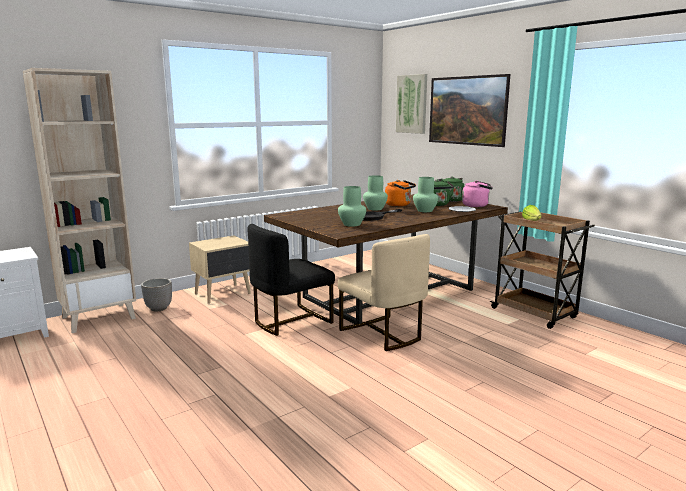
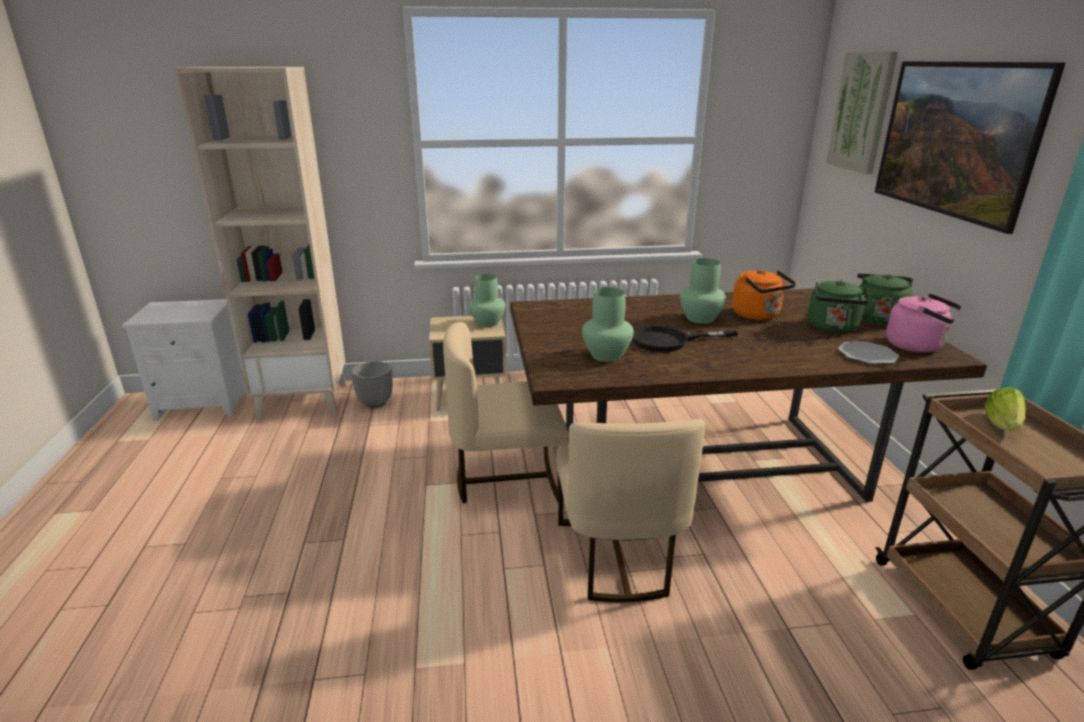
camera: 30 degrees right, 10 degrees up
(290, 321) = (507, 479): black chair -> beige chair
(425, 211) = (787, 342): green vase -> green vase (487, 323)

